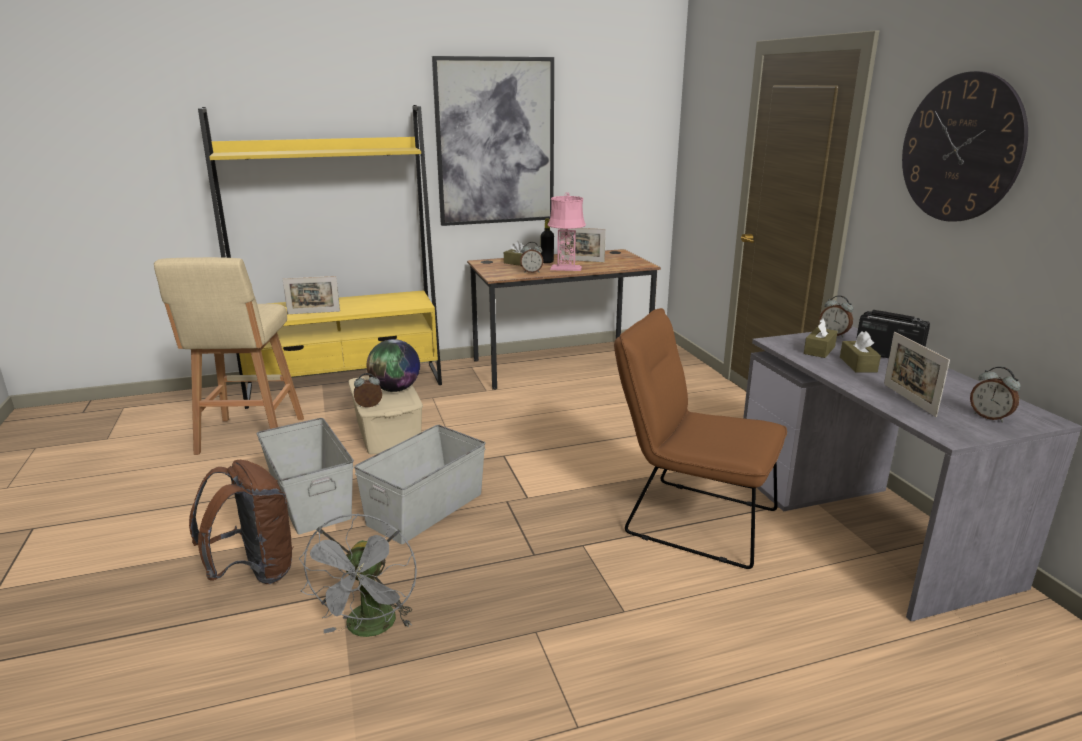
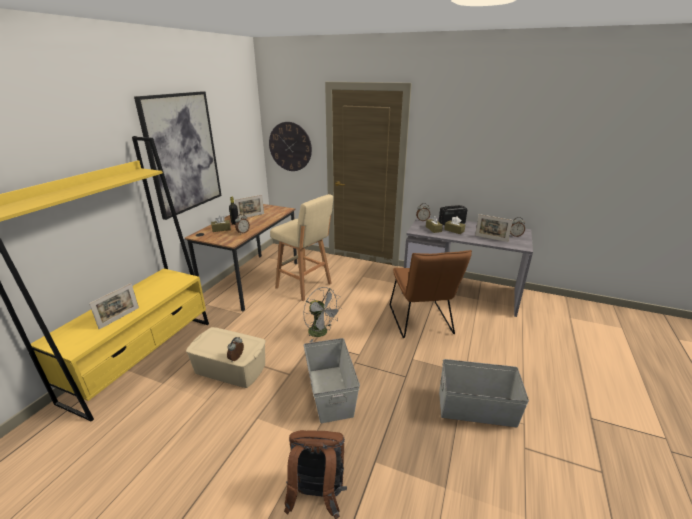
camera: 50 degrees left, 5 degrees up
(250, 437) = (141, 435): beige stool -> beige stool (305, 286)
(310, 500) = (266, 436): grey storage box -> grey storage box (477, 409)
(370, 629) = (415, 463): grey fan -> grey fan (321, 333)
(395, 389) = (230, 339): globe -> none
(566, 269) = (255, 224): pink table lamp -> none
(690, 519) = (421, 322): brown chair -> brown chair turned 75 degrees counterclockwise
(961, 148) = (465, 135): wall clock -> wall clock (290, 146)

